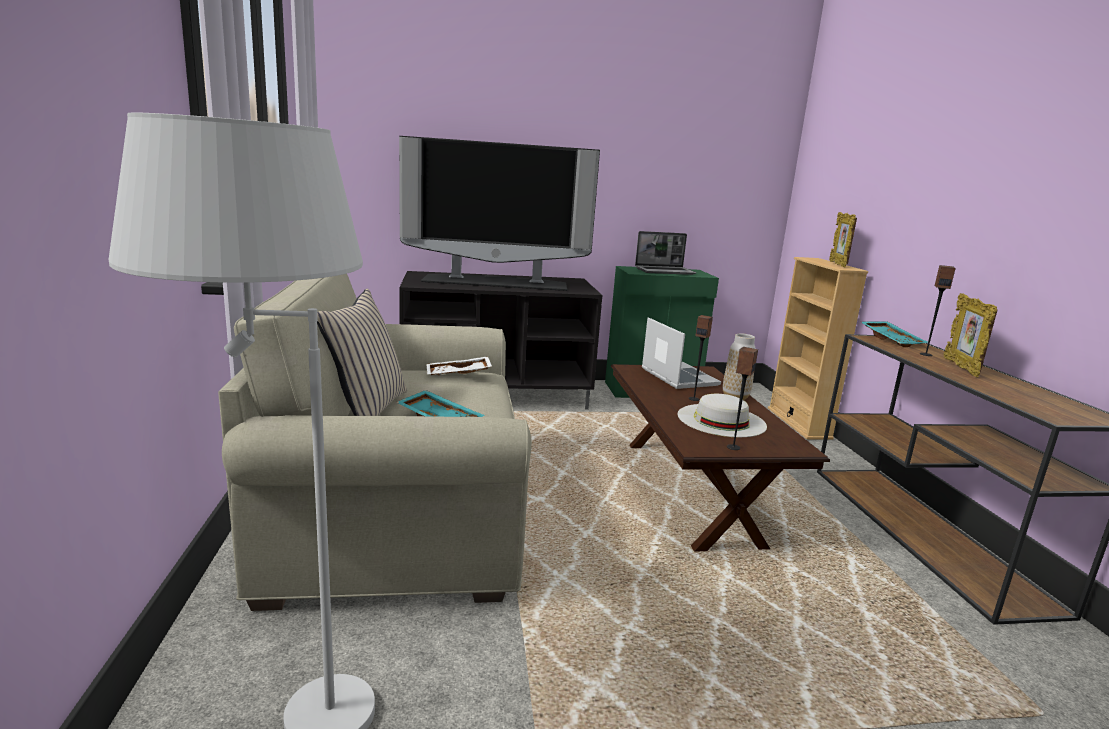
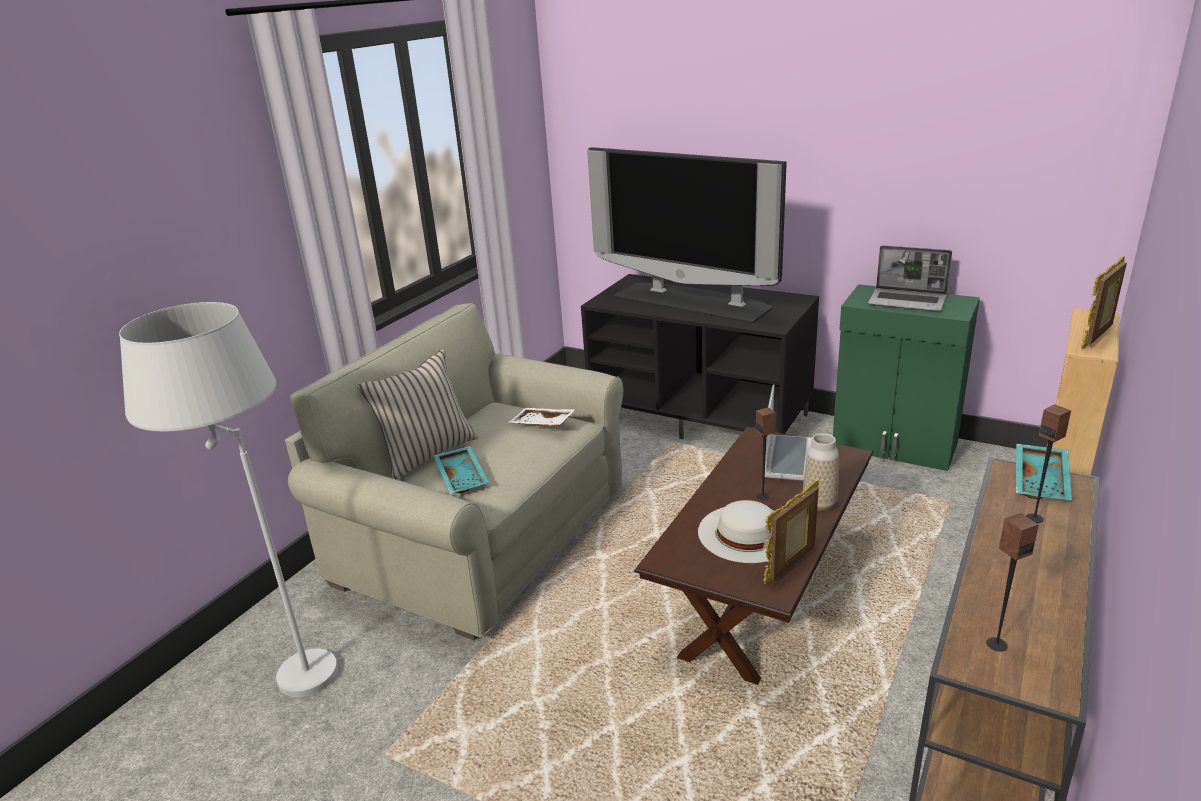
camera: 40 degrees right, 10 degrees up
(733, 447) = (702, 570): speaker -> speaker (996, 644)
(961, 367) = (1033, 554): picture frame -> picture frame (791, 565)

